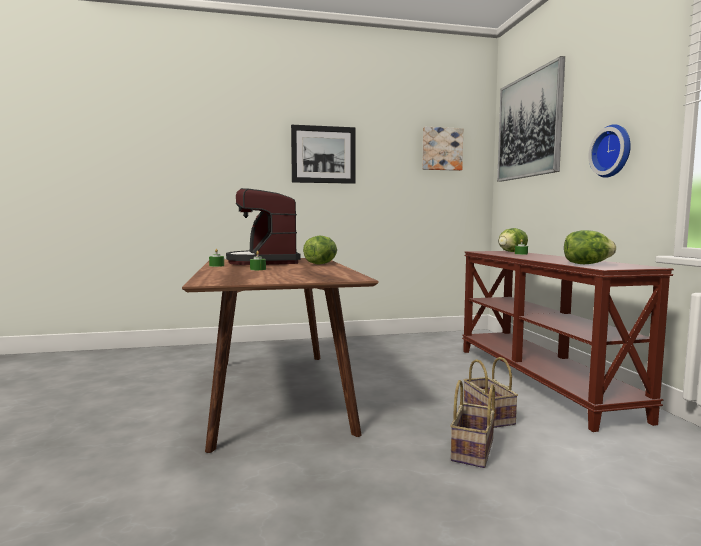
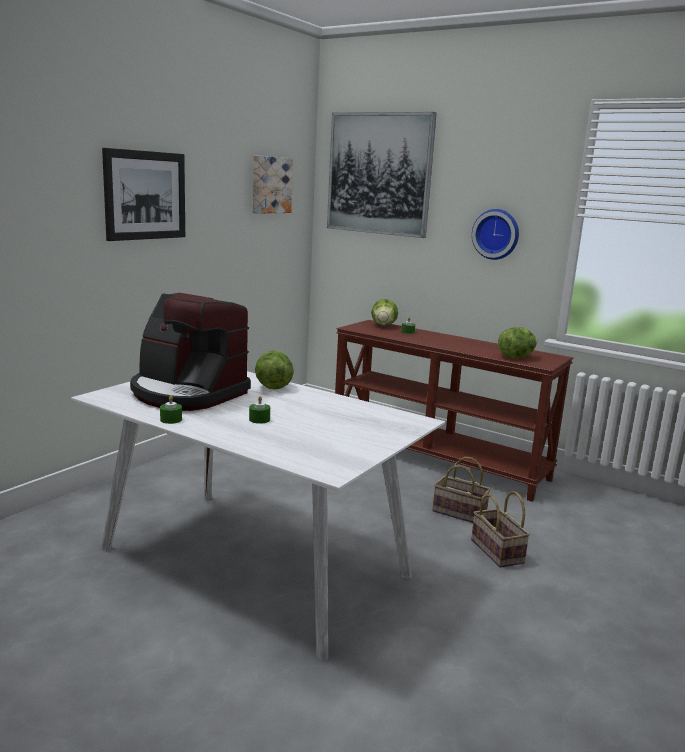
camera: 45 degrees left, 10 degrees up
(279, 393) = (256, 561): brown dining table -> white dining table

